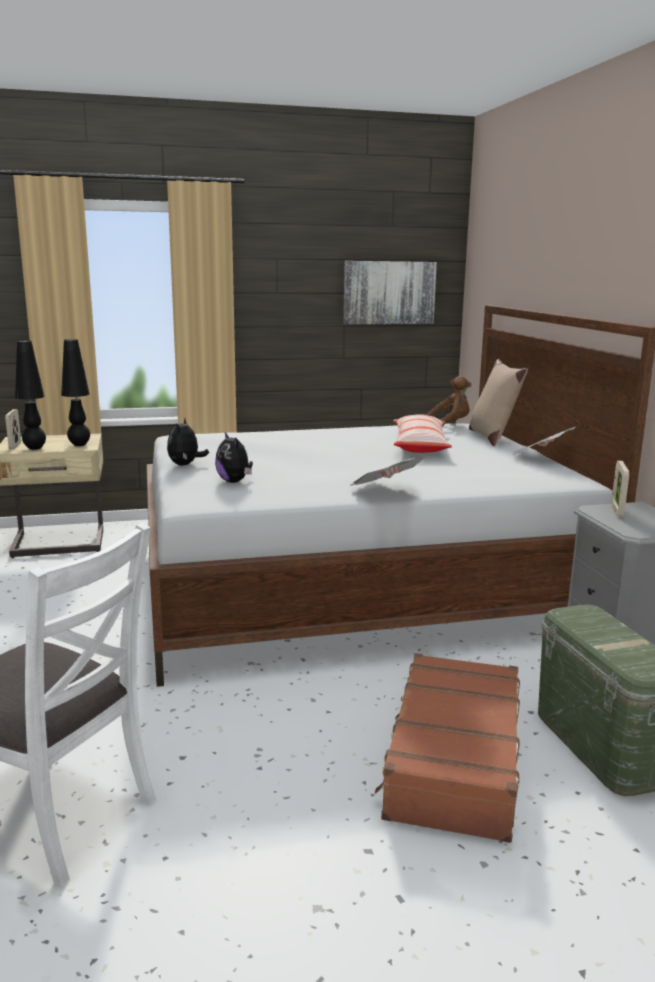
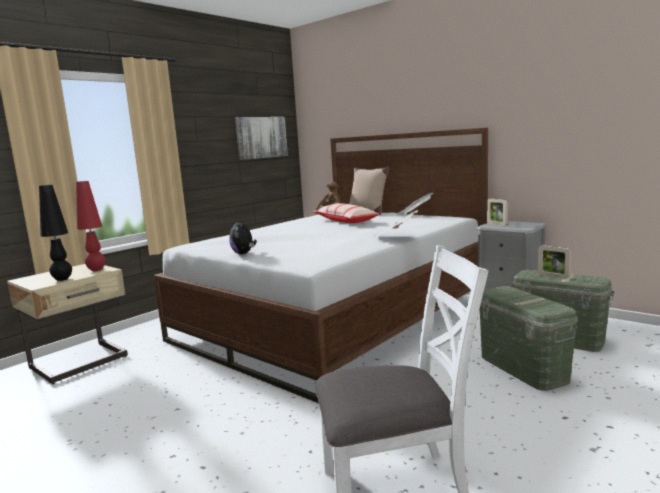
camera: 35 degrees left, 5 degrees down
(15, 446) = (38, 282): picture frame -> picture frame (553, 276)
(79, 445) = (96, 270): black table lamp -> red table lamp
(234, 481) = (302, 252): plush toy -> none
(452, 760) = (523, 368): brown suitcase -> green storage box

